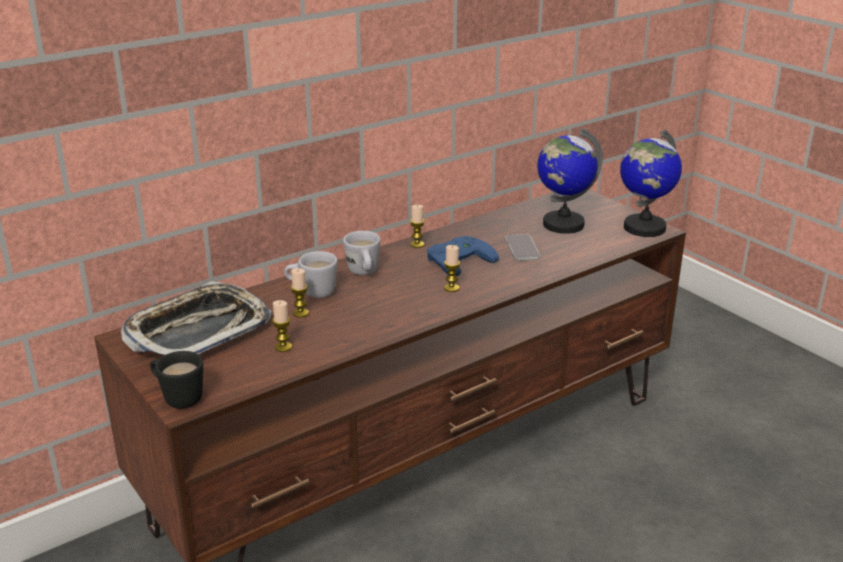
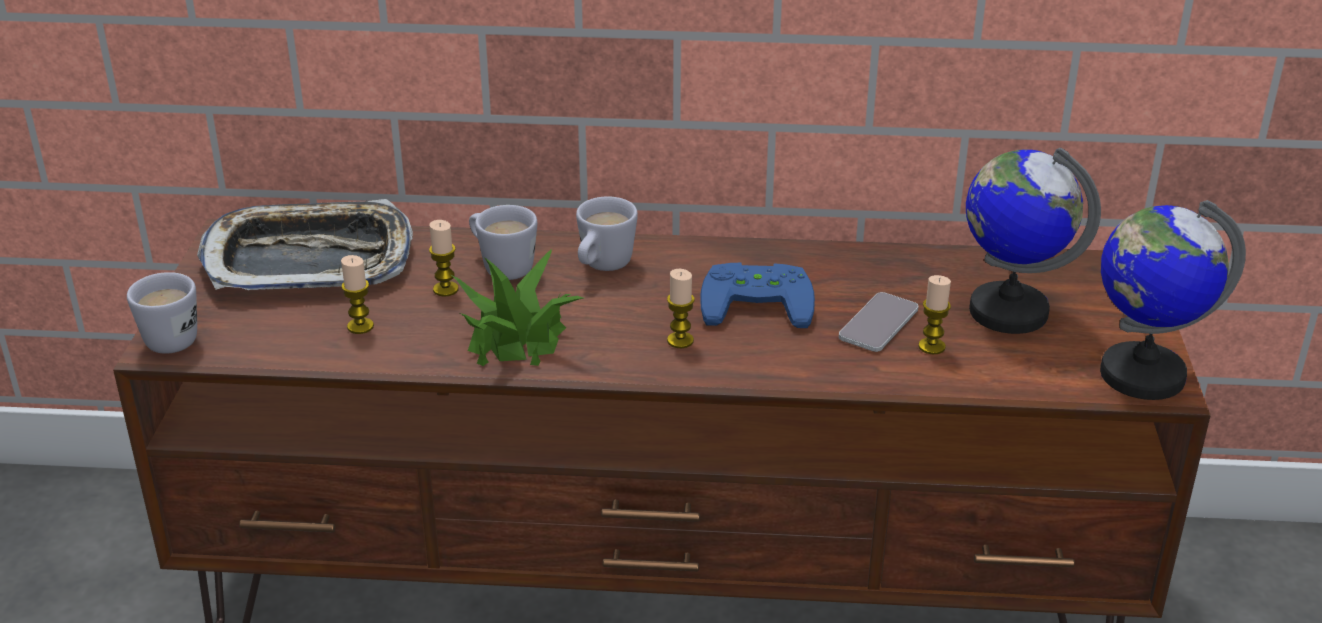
camera: 40 degrees right, 5 degrees up
(177, 397) = (171, 335): black mug -> white mug
(372, 318) = (515, 337): none -> potted plant
(417, 244) = (736, 253): candle -> candle (931, 346)

